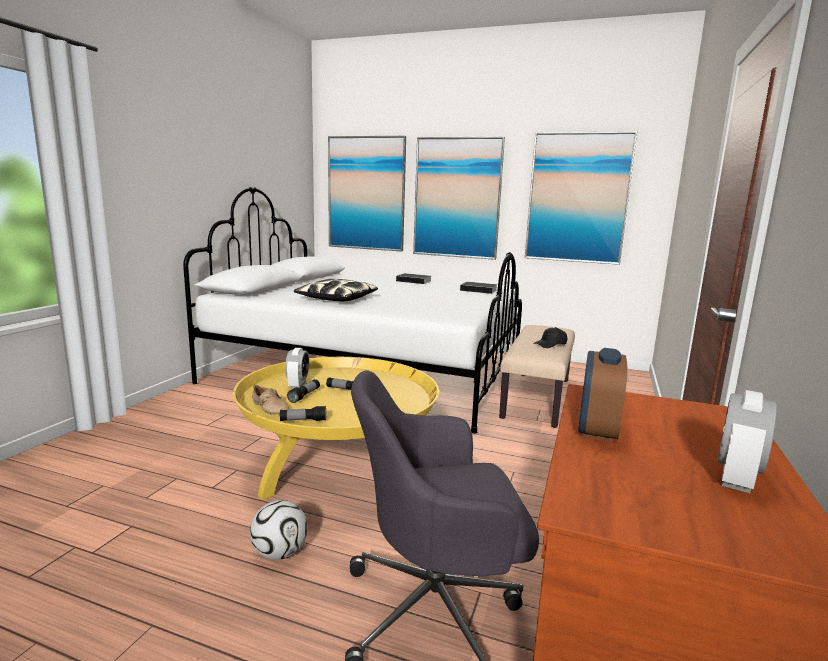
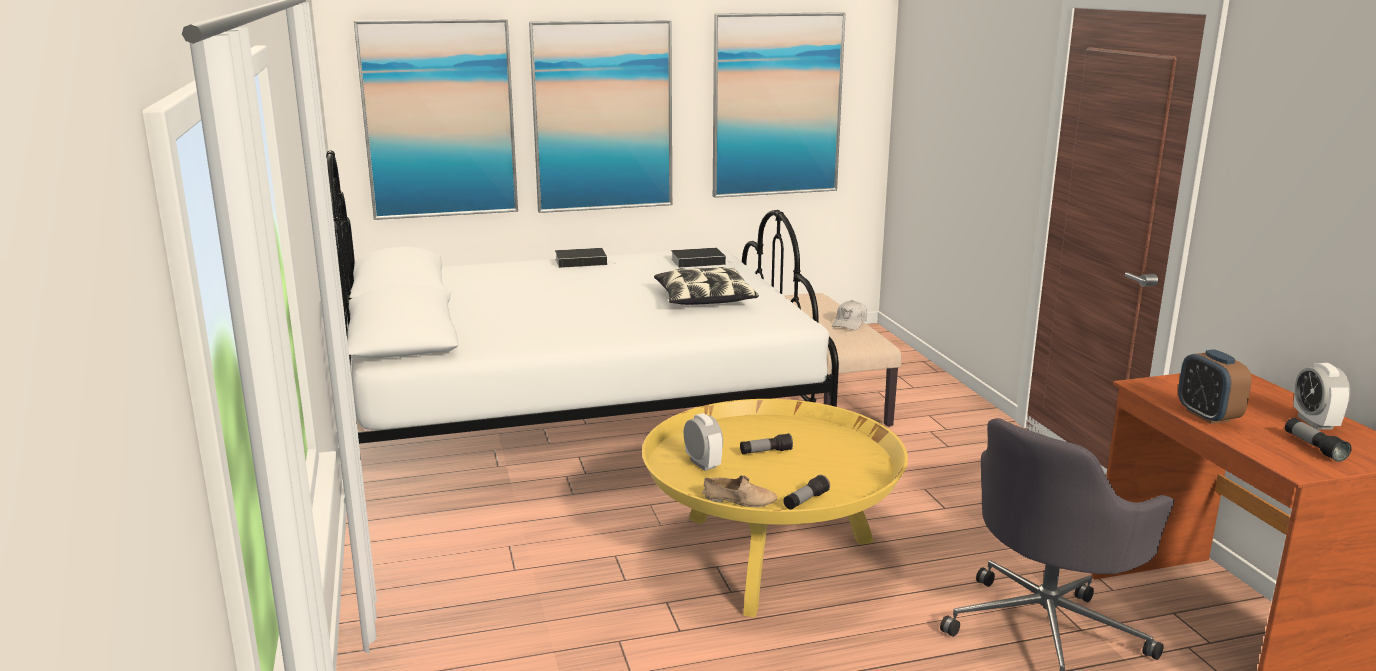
camera: 35 degrees left, 5 degrees up
(279, 553) = (864, 651): football -> none
(304, 396) = (742, 474): flashlight -> flashlight (1313, 447)
(336, 299) = (581, 325): pillow -> pillow (704, 299)
(550, 344) = (849, 323): black cap -> white cap

